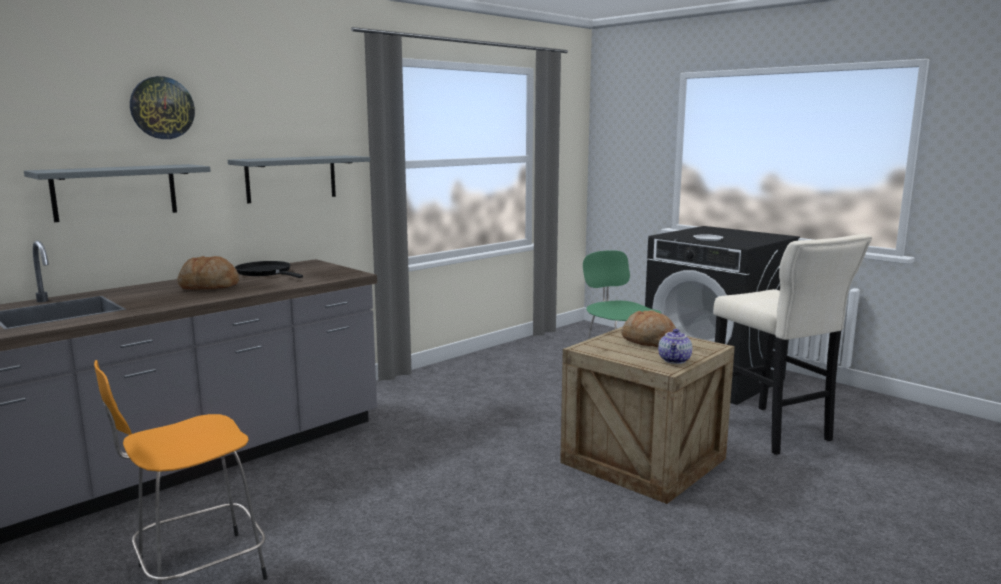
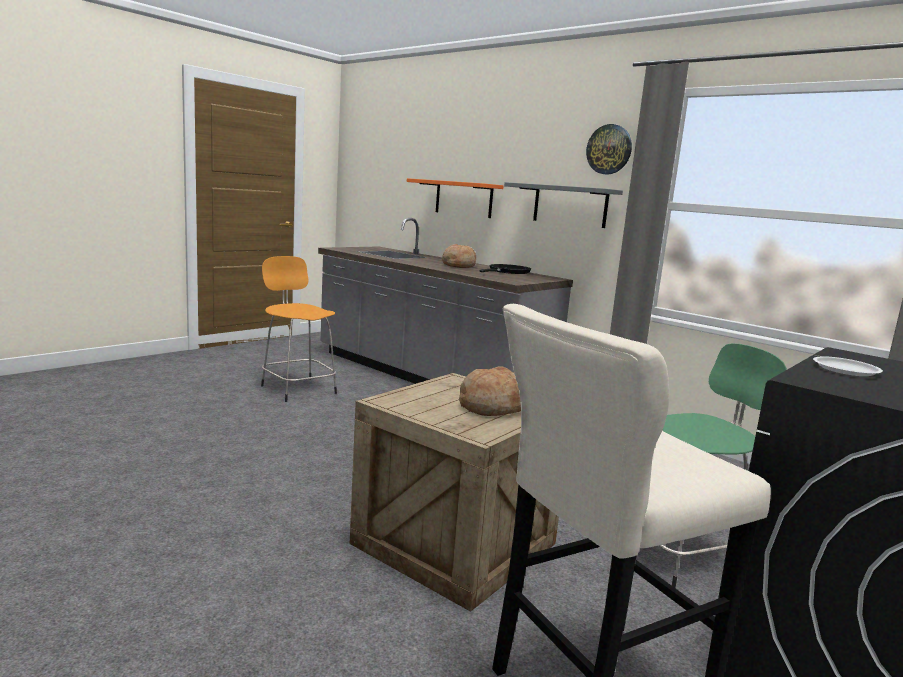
camera: 85 degrees right, 0 degrees up
(115, 192) = (463, 199): grey shelf -> orange shelf
(162, 108) = (495, 144): wall clock -> wall clock (609, 149)
(675, 360) = (414, 408): teapot -> none

